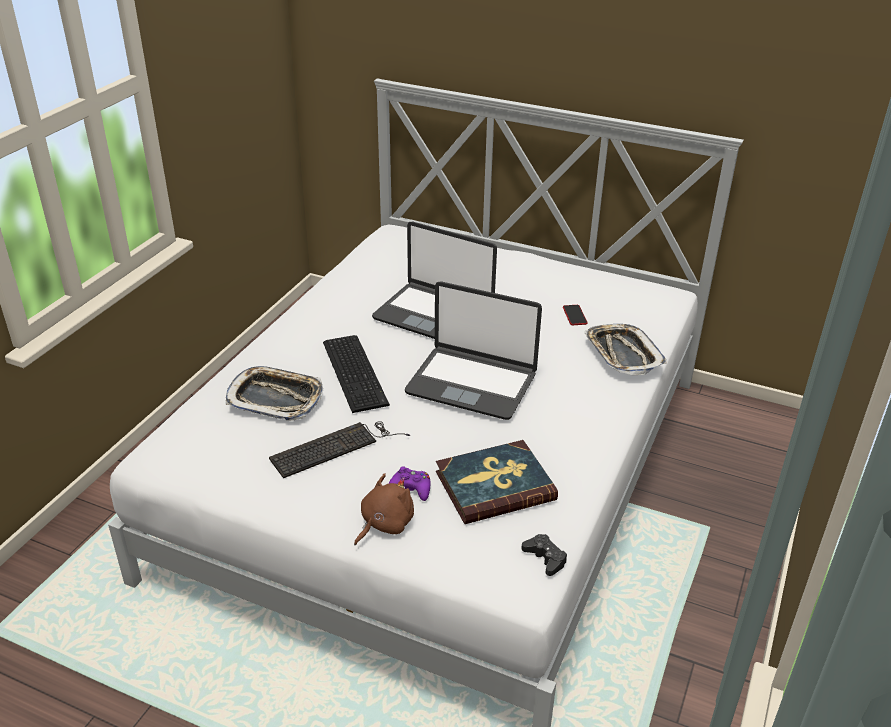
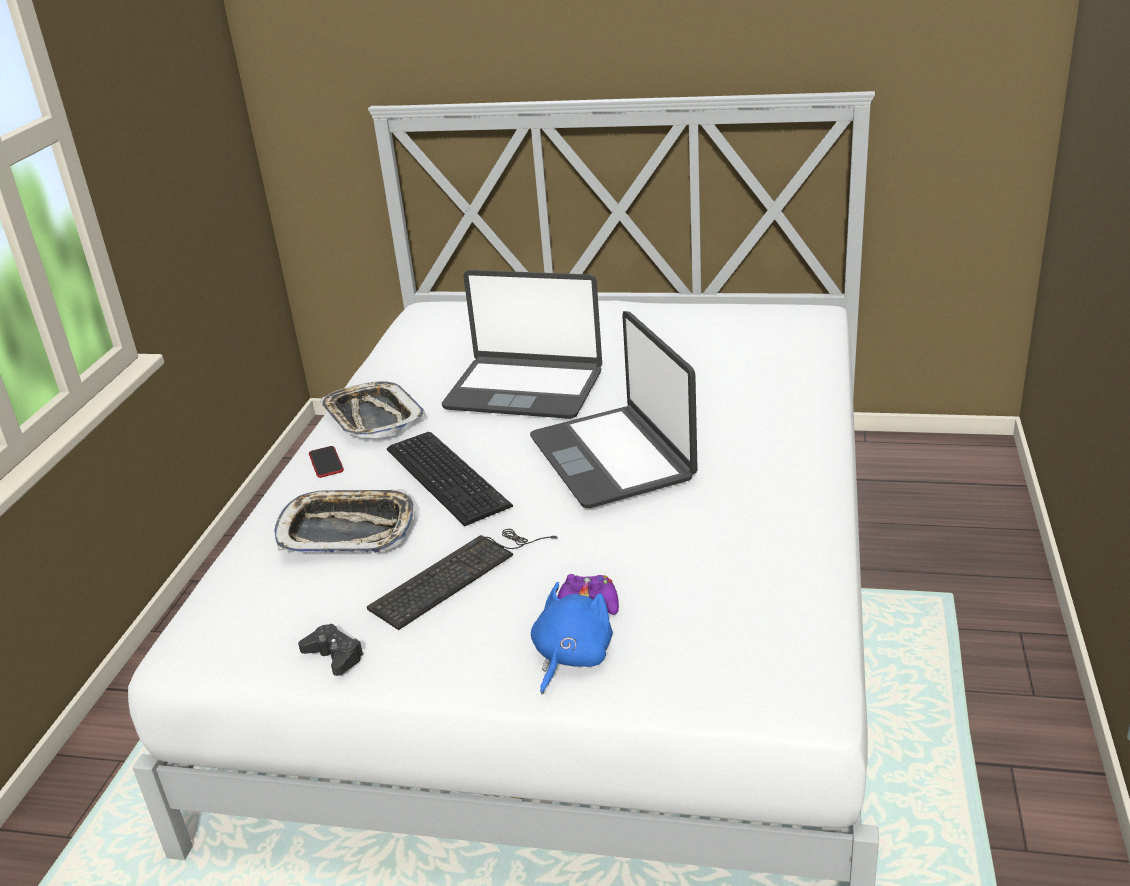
camera: 10 degrees left, 5 degrees down
(384, 524) = (570, 657): brown plush toy -> blue plush toy
(472, 383) = (613, 458): laptop -> laptop turned 60 degrees clockwise
(494, 485) = (703, 574): book -> none
(545, 558) = (816, 650): black game controller -> black game controller (334, 655)
(574, 315) = (708, 356): phone -> phone (326, 463)
(622, 354) = (792, 386): tray -> tray (372, 418)

